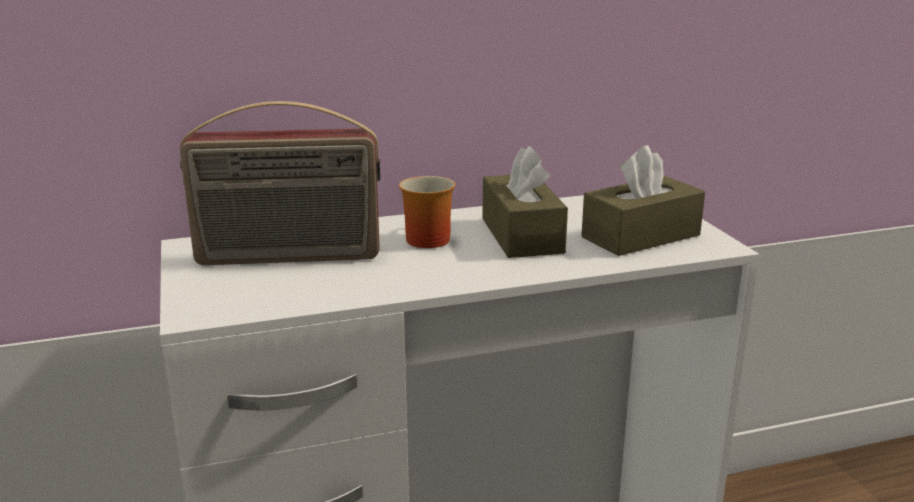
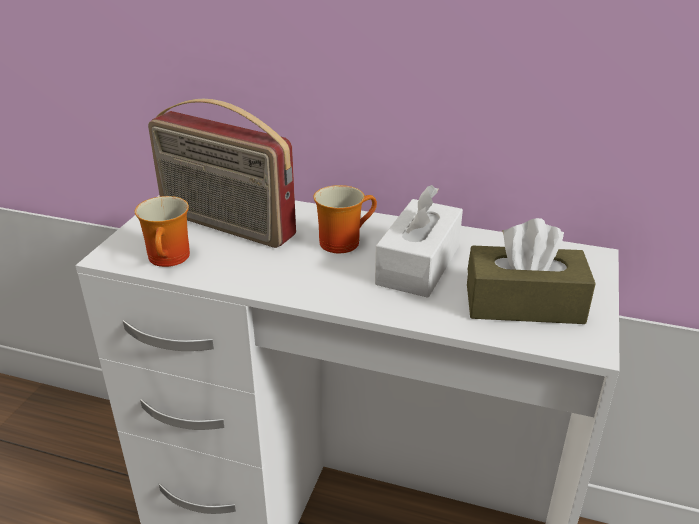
camera: 35 degrees right, 10 degrees up
(273, 296) = (172, 258): none -> mug
(521, 235) = (418, 265): brown tissue box -> white tissue box

